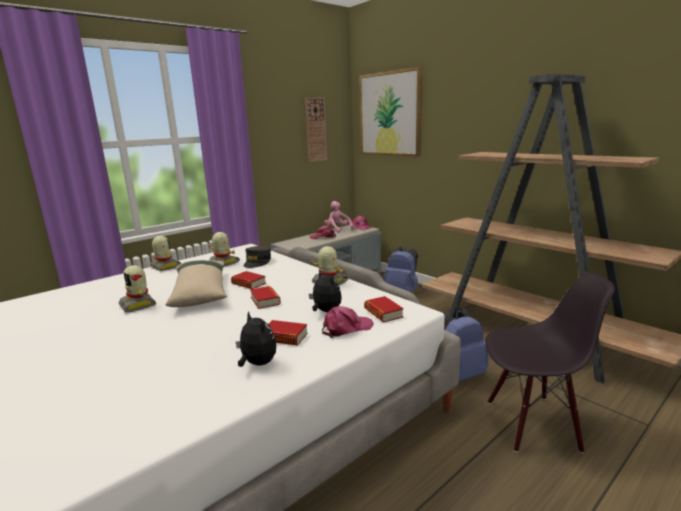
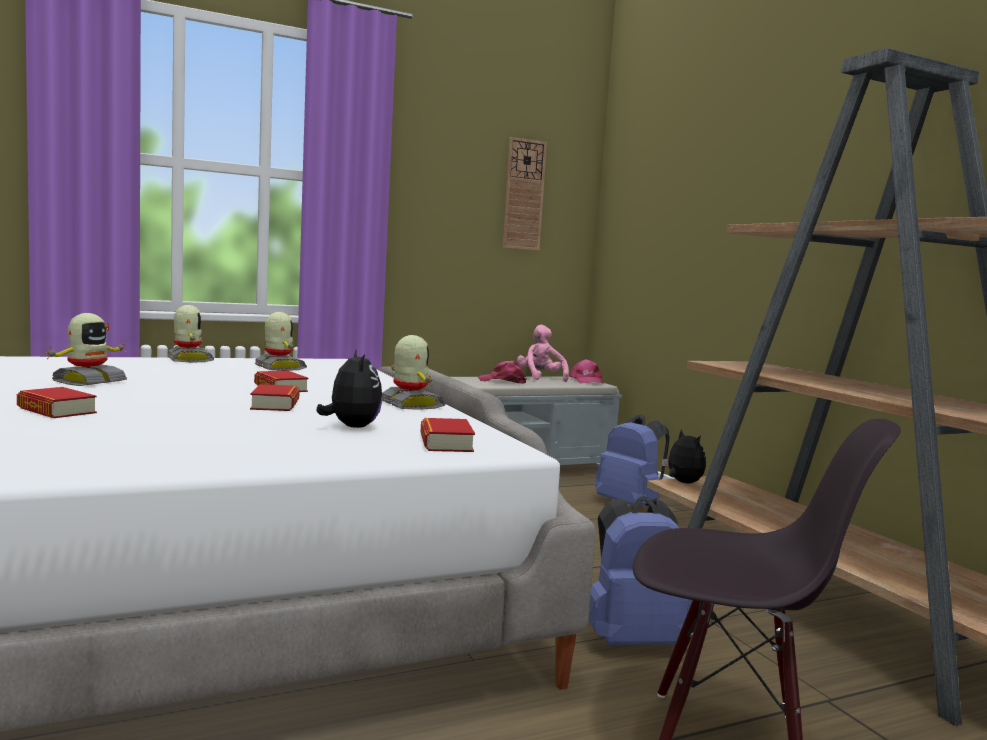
camera: 15 degrees right, 10 degrees down
(138, 305) = (88, 382): toy robot -> toy robot turned 135 degrees counterclockwise
(200, 291) = (196, 384): beige pillow -> none
(257, 262) = (332, 374): grey cap -> none
(257, 364) = (149, 451): plush toy -> plush toy (682, 483)
(284, 337) = (238, 437): book -> book (56, 410)
(346, 328) = (354, 446): pink cap -> none
(390, 114) = (656, 175): picture -> none

